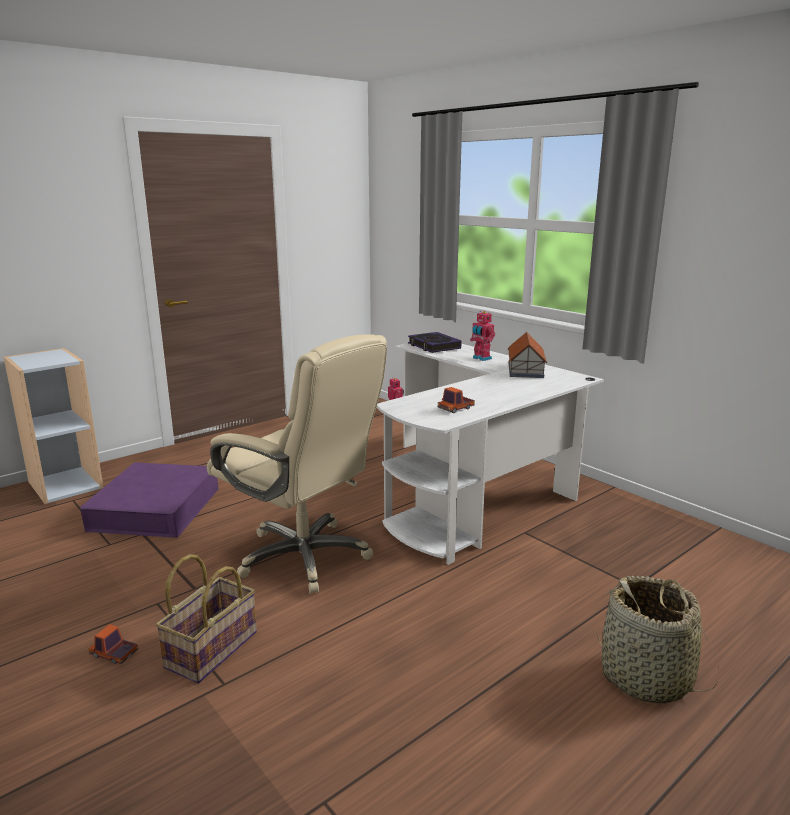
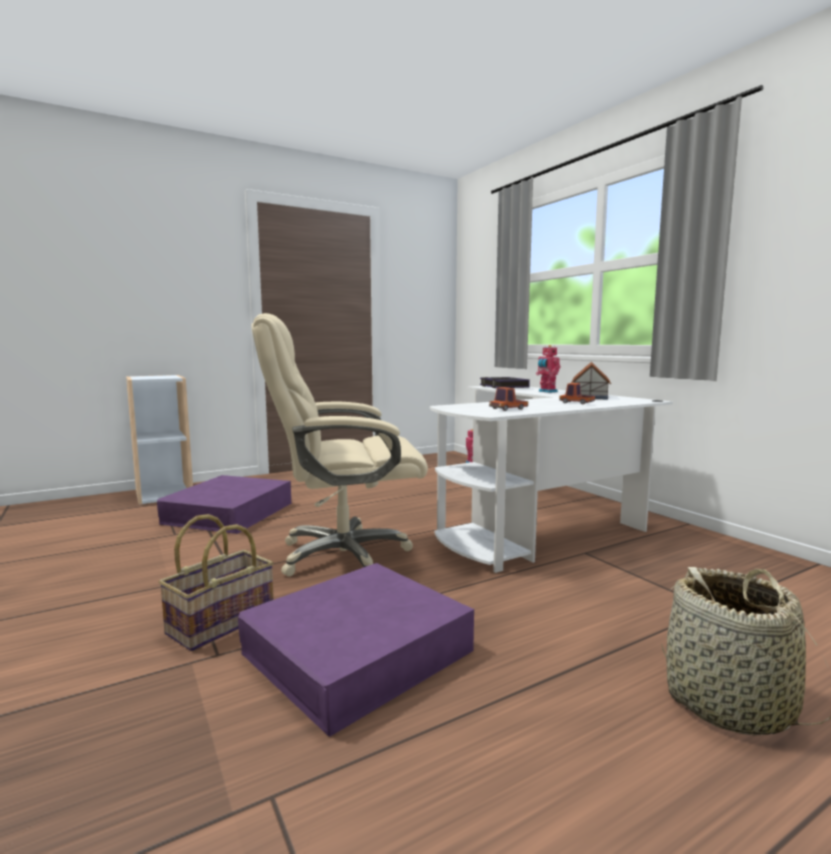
camera: 10 degrees right, 10 degrees down
(114, 654) = (125, 617): toy truck -> toy truck (577, 403)
(302, 555) = (347, 554): beige office chair -> beige office chair turned 120 degrees clockwise
(349, 666) = (358, 652): none -> purple storage box

